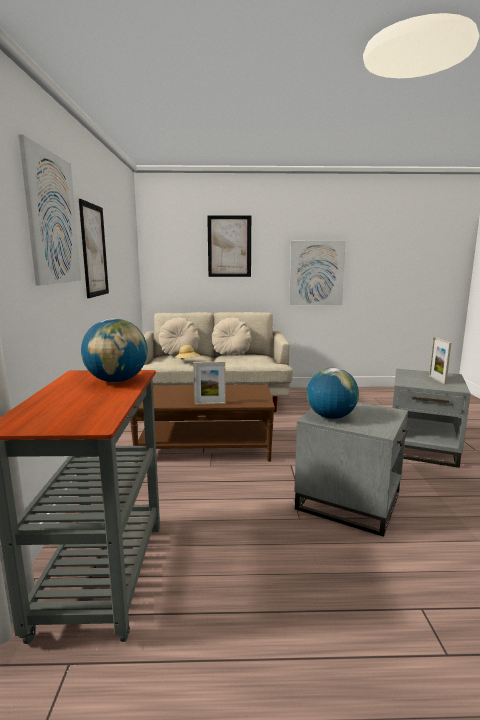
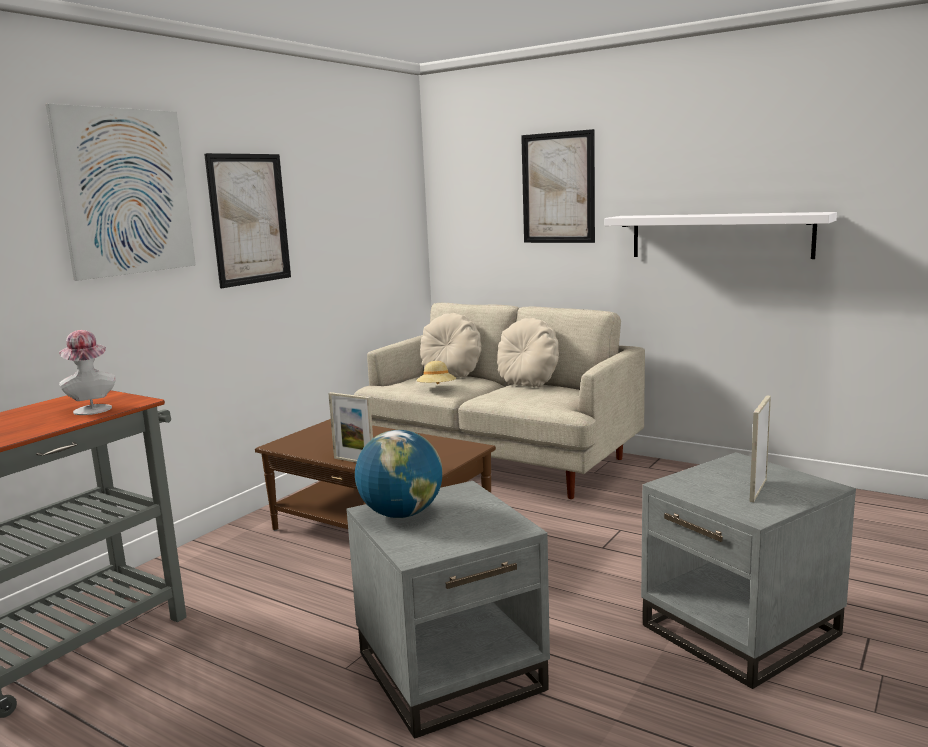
camera: 35 degrees right, 0 degrees up
(117, 381) = (92, 409): globe -> hat
(316, 273) = (719, 236): picture -> white shelf

